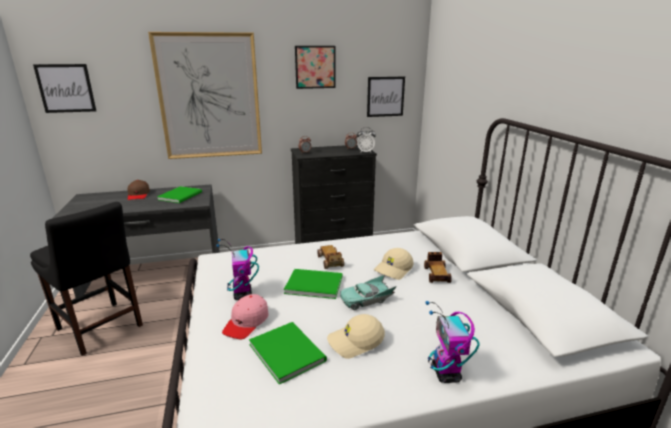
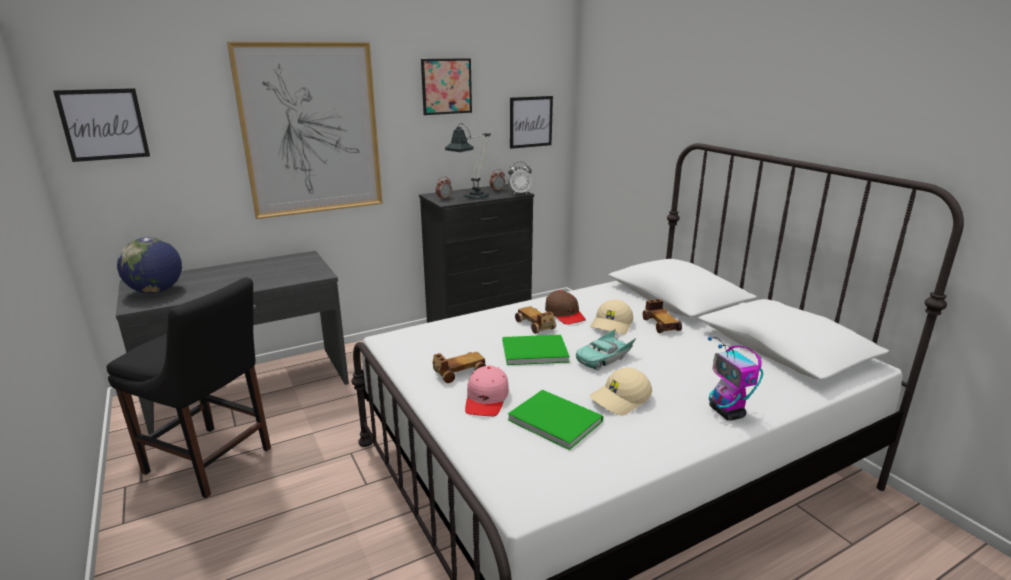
camera: 15 degrees left, 0 degrees up
(89, 204) = (156, 291): none -> globe
(138, 195) = (221, 273): brown cap -> brown cap (565, 314)
(181, 195) = (287, 268): green book -> none
(242, 295) = (458, 372): toy robot -> toy car
(326, 154) = (472, 198): none -> table lamp

